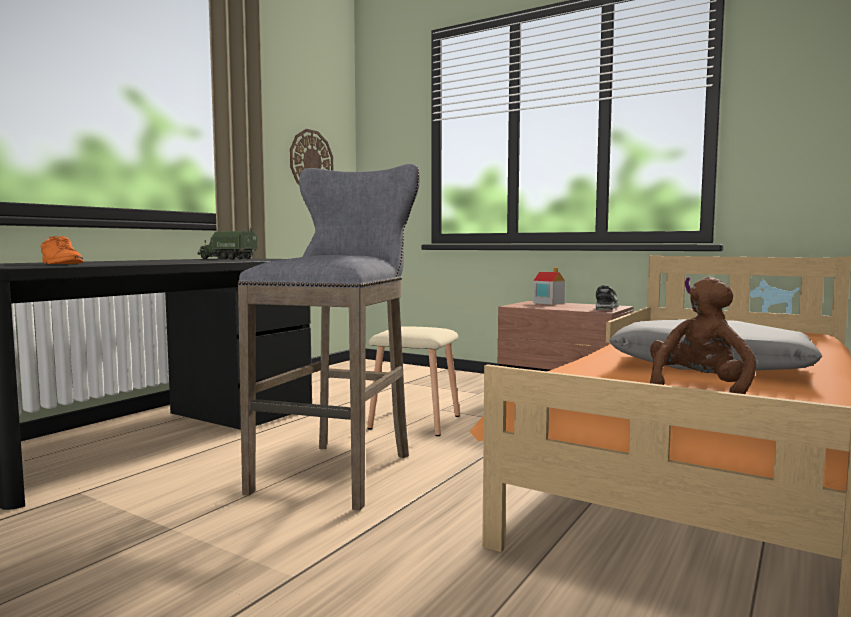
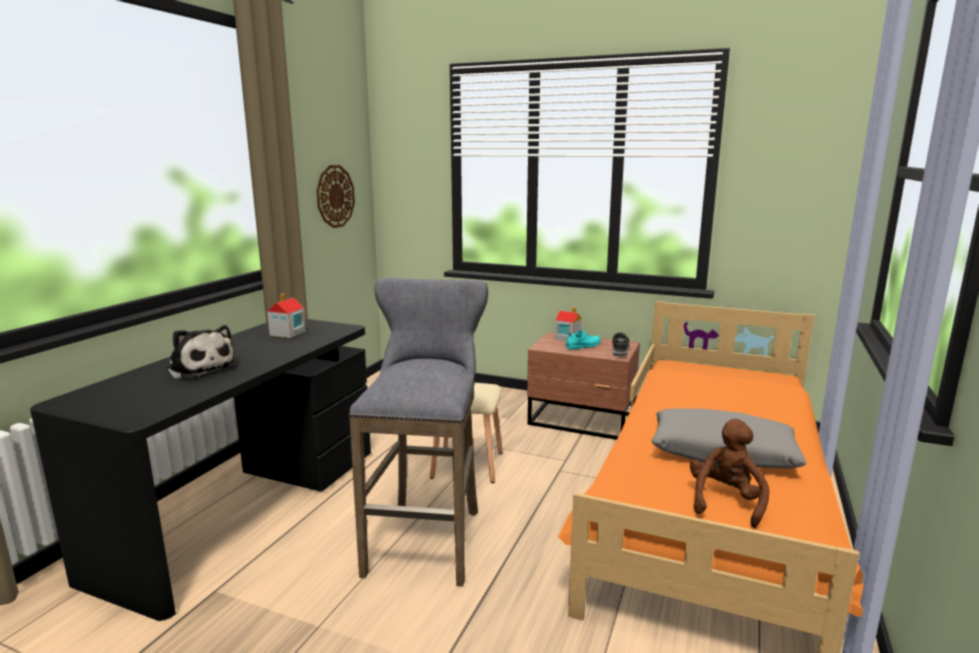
camera: 10 degrees left, 10 degrees up
(61, 263) = (165, 390): orange shoe -> none
(114, 262) = (200, 368): none -> plush toy
(227, 259) = (287, 333): toy truck -> toy house
(564, 306) = (583, 346): none -> turquoise shoe

